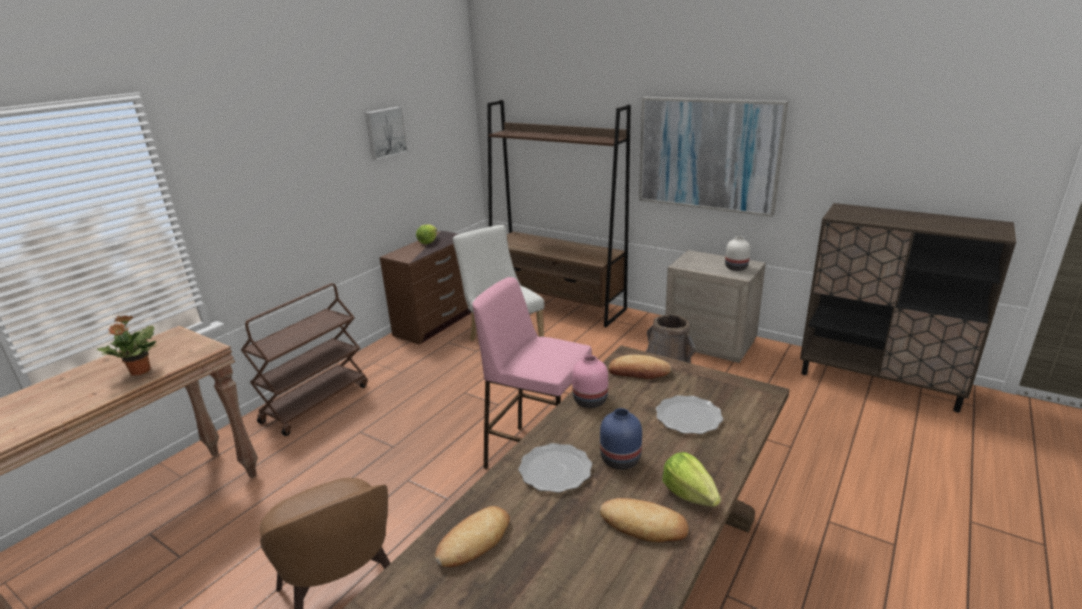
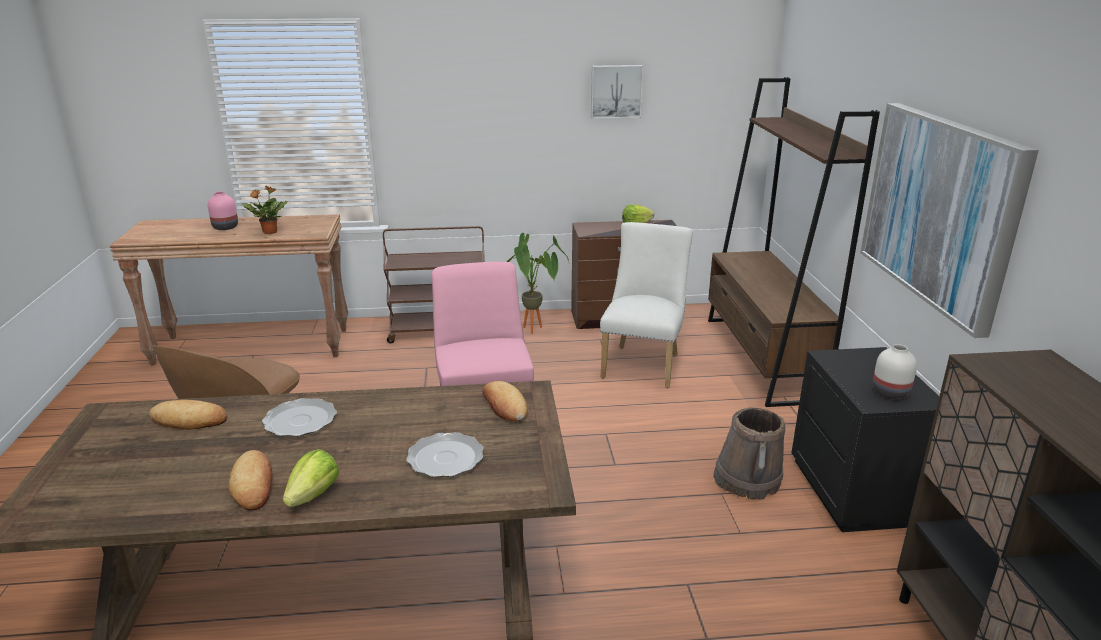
camera: 50 degrees right, 0 degrees up
(393, 361) = (535, 331): none -> potted plant
(590, 401) = (423, 400): pink vase -> pink vase (225, 227)
(621, 460) = (340, 445): blue vase -> none
(710, 342) = (854, 492): beige nightstand -> black nightstand

